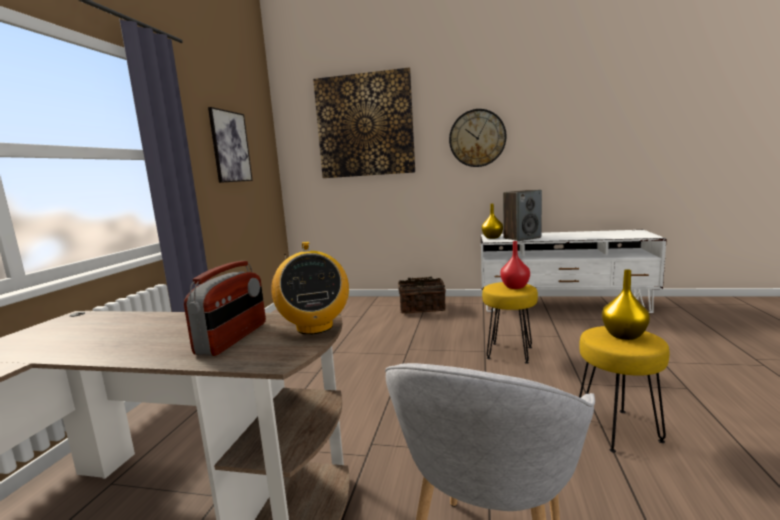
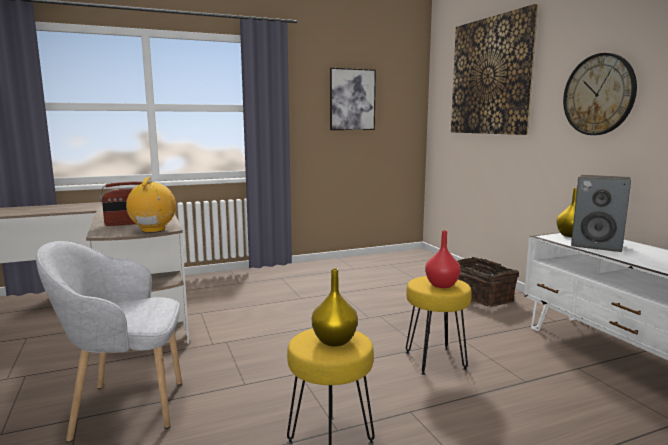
camera: 55 degrees right, 0 degrees up
(314, 327) = (153, 230): radio -> radio turned 135 degrees clockwise

